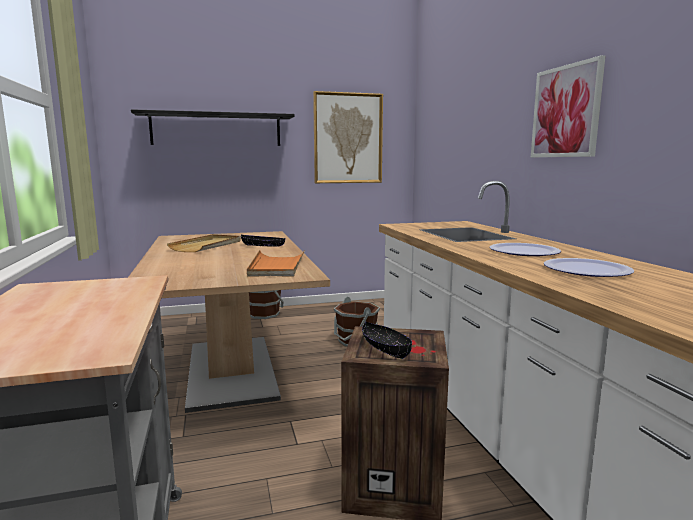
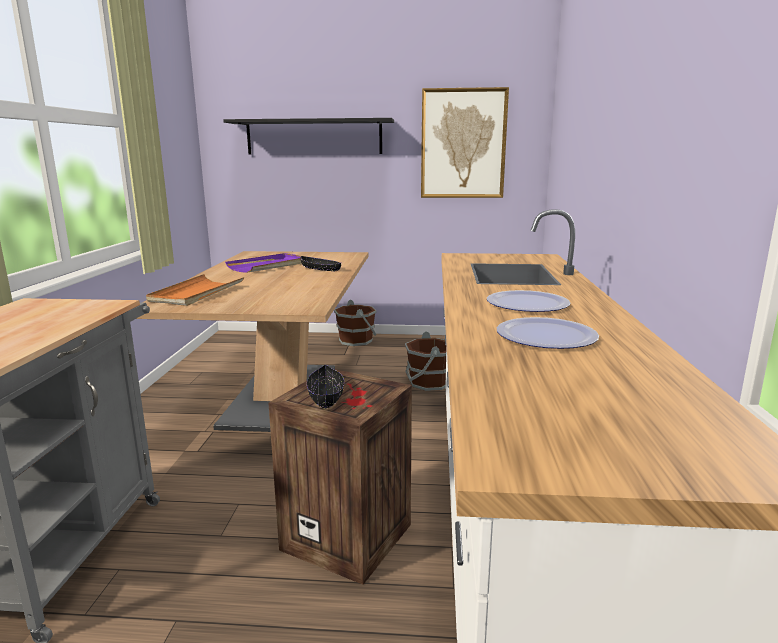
camera: 20 degrees right, 5 degrees up
(207, 245) = (269, 265): beige tray -> purple tray
(276, 266) = (297, 295): orange tray -> orange tray (197, 293)
(565, 111) = (648, 121): picture -> none

